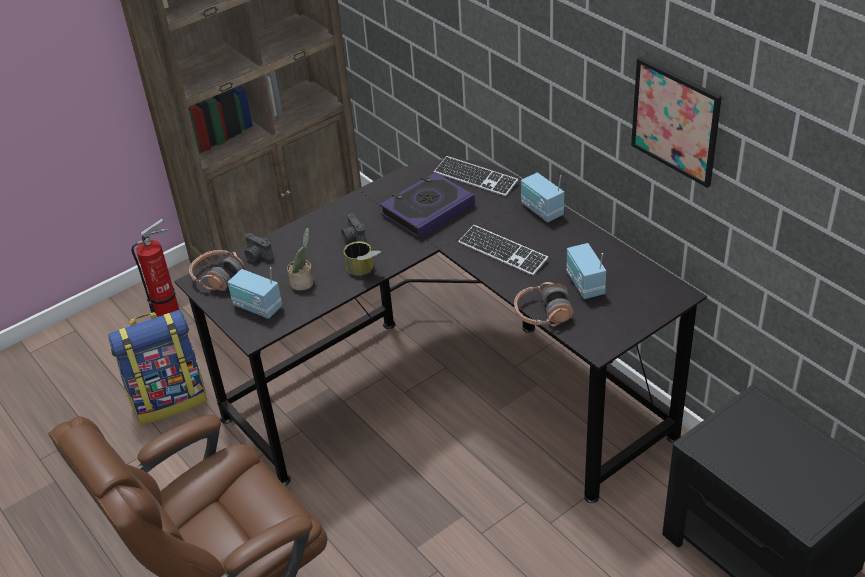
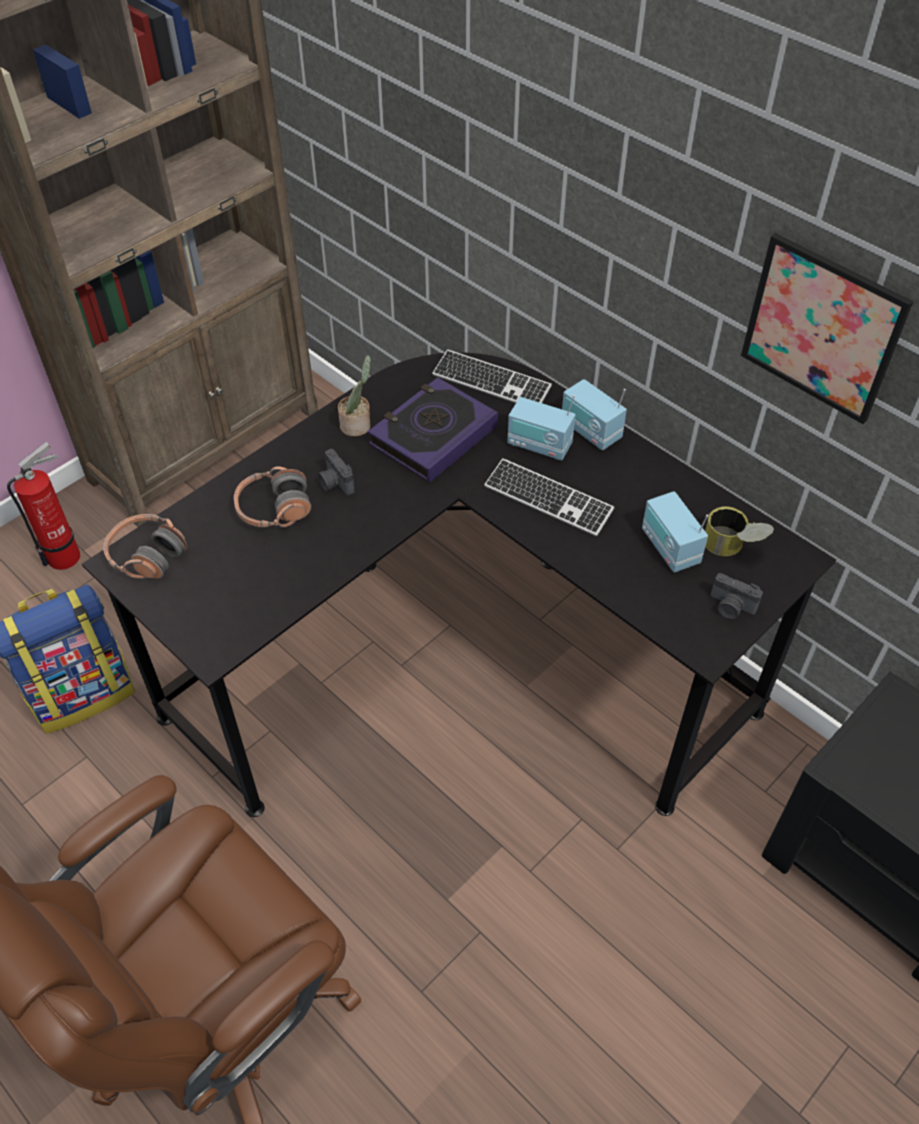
camera: 10 degrees left, 10 degrees up
(257, 256) = (200, 518): camera -> camera (730, 607)
(257, 307) = (211, 604): radio -> radio (539, 445)
(303, 282) = (274, 560): potted plant -> potted plant (357, 425)
(364, 270) = (358, 536): can -> can (732, 548)
(542, 314) = (620, 598): headphones -> headphones (274, 509)

